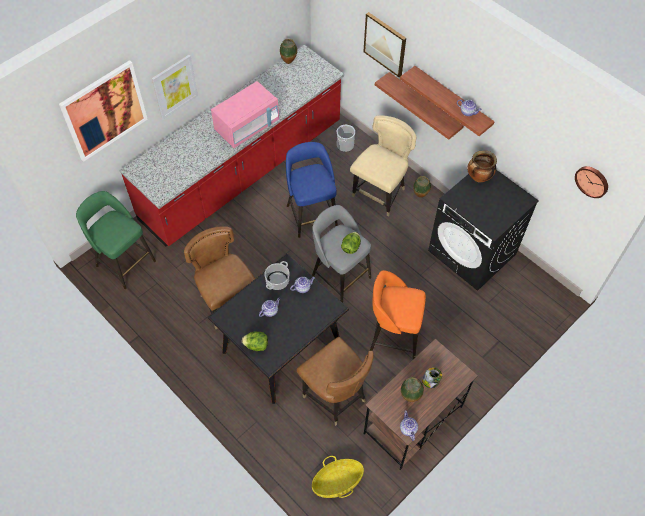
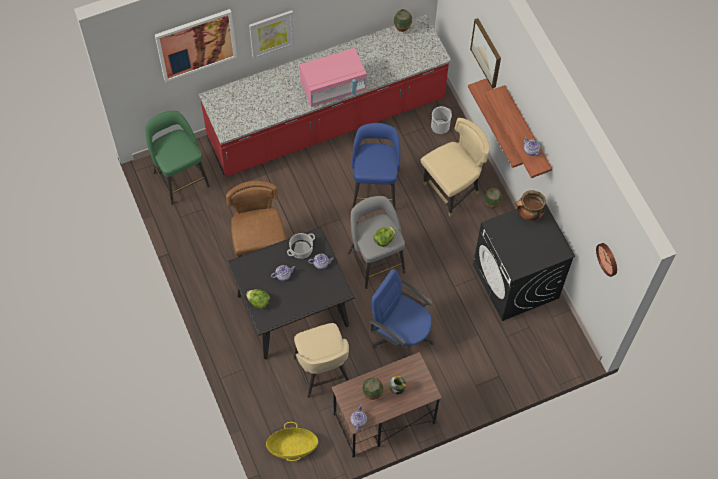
camera: 20 degrees right, 5 degrees up
(335, 397) = (322, 373): brown chair -> beige stool
(393, 335) = (401, 335): orange stool -> blue office chair

